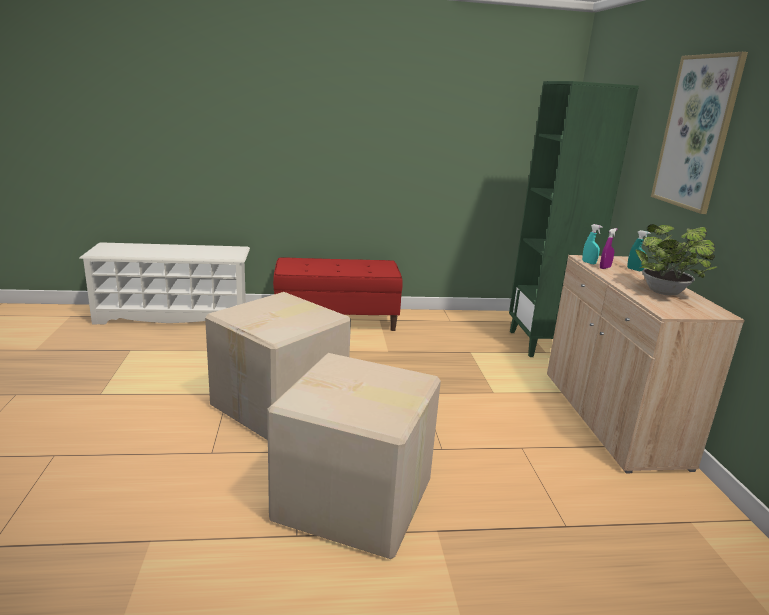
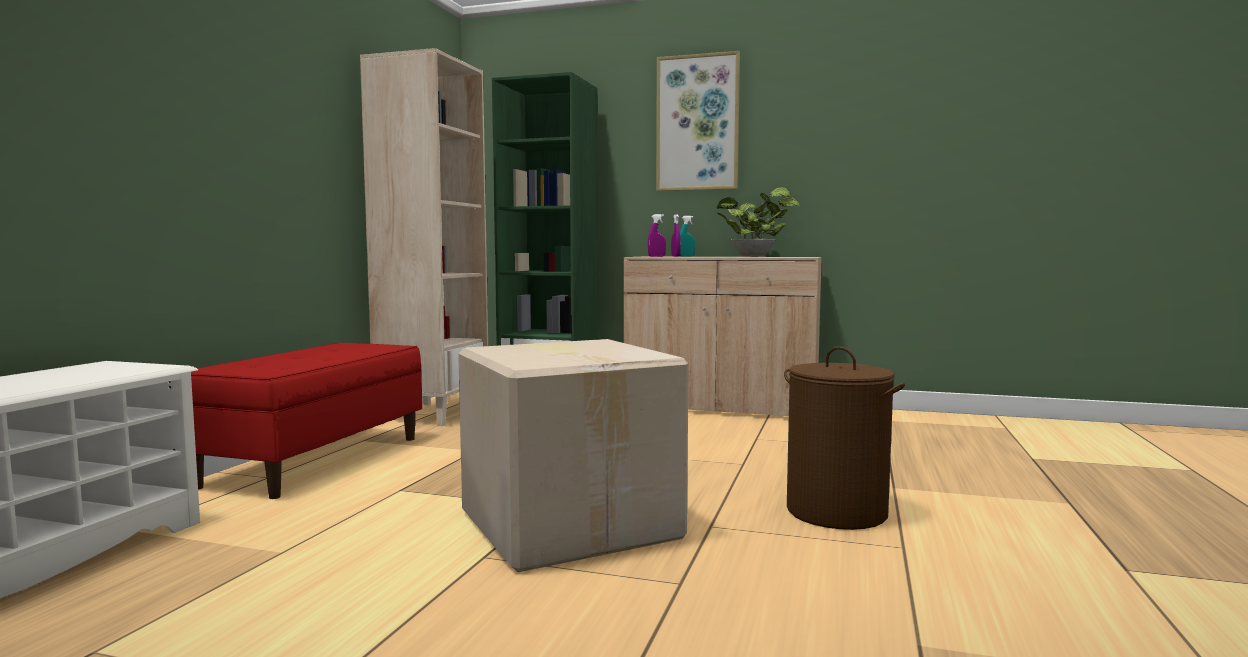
camera: 65 degrees left, 15 degrees down
(355, 501) = (837, 512): cardboard box -> brown laundry basket
(452, 321) = (433, 414): none -> beige bookcase
(589, 263) = (656, 256): turquoise spray bottle -> purple spray bottle

